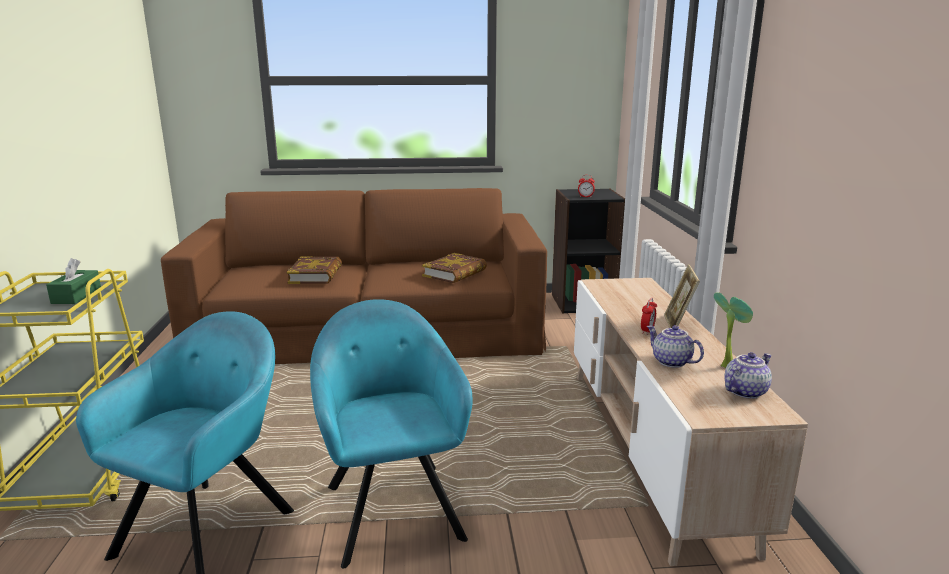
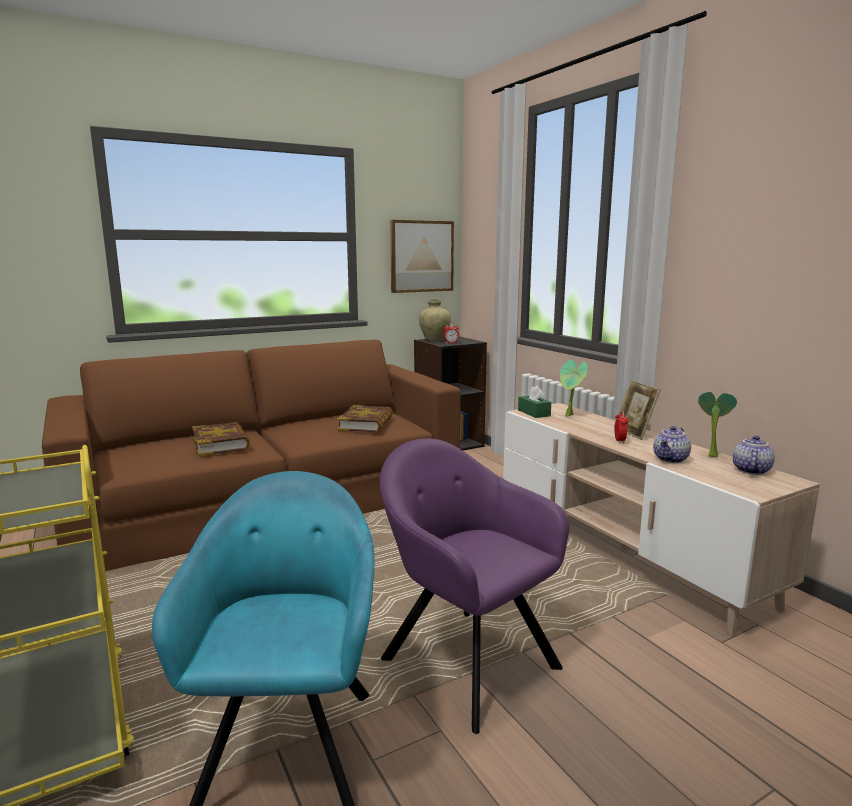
camera: 25 degrees left, 5 degrees down
(76, 296) = (41, 487): green tissue box -> green tissue box (534, 413)
(392, 507) = (464, 659): turquoise armchair -> purple armchair
(571, 100) = (421, 256): none -> picture
(575, 191) = (434, 340): none -> beige vase
(638, 294) = (570, 416): none -> potted plant
(670, 362) = (671, 459): teapot -> teapot turned 75 degrees counterclockwise

